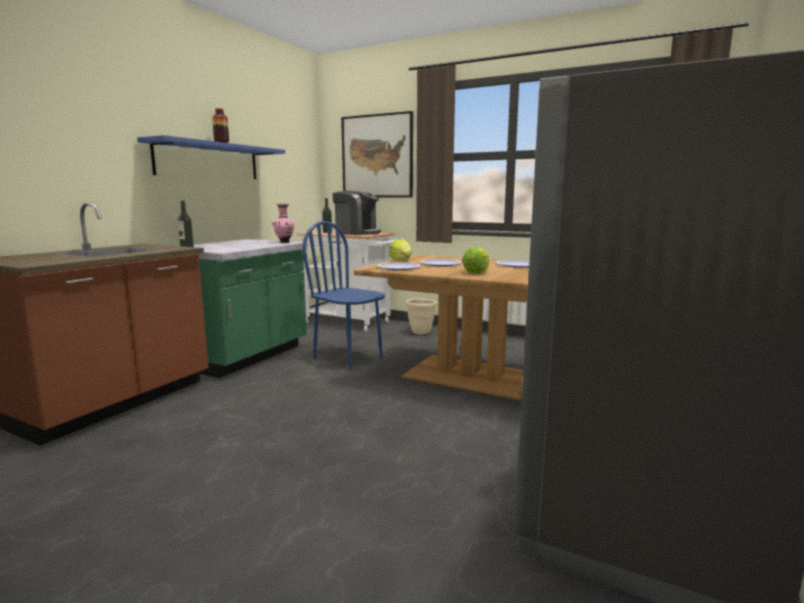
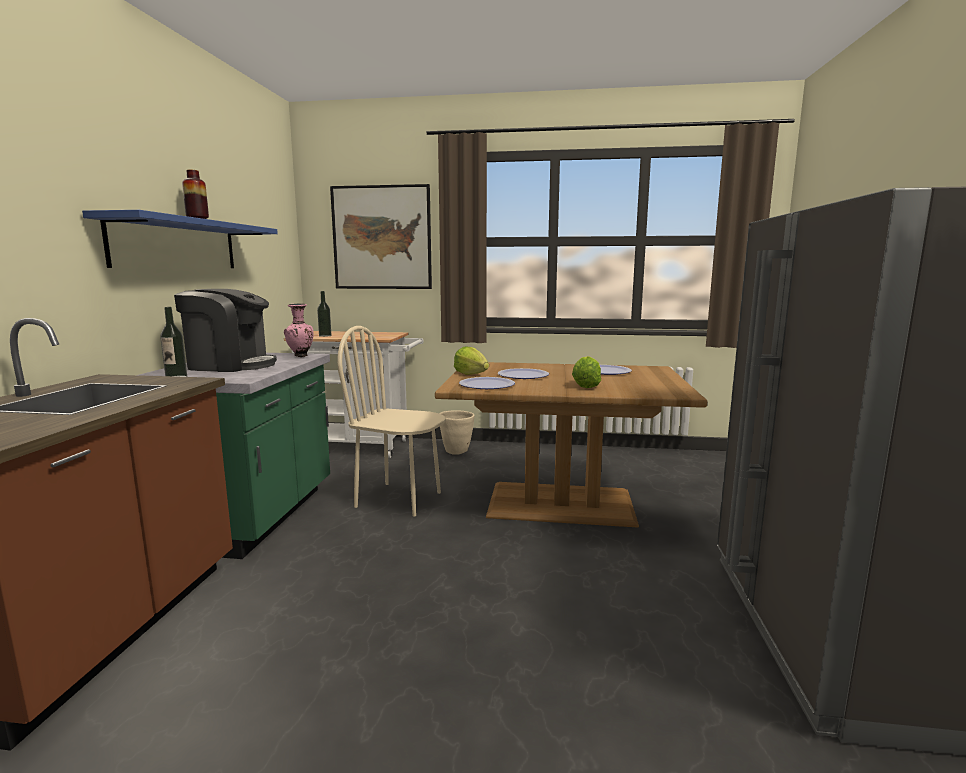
camera: 20 degrees left, 0 degrees up
(348, 358) = (399, 499): blue chair -> beige chair
(357, 233) = (366, 335): coffee machine -> coffee machine (230, 365)

